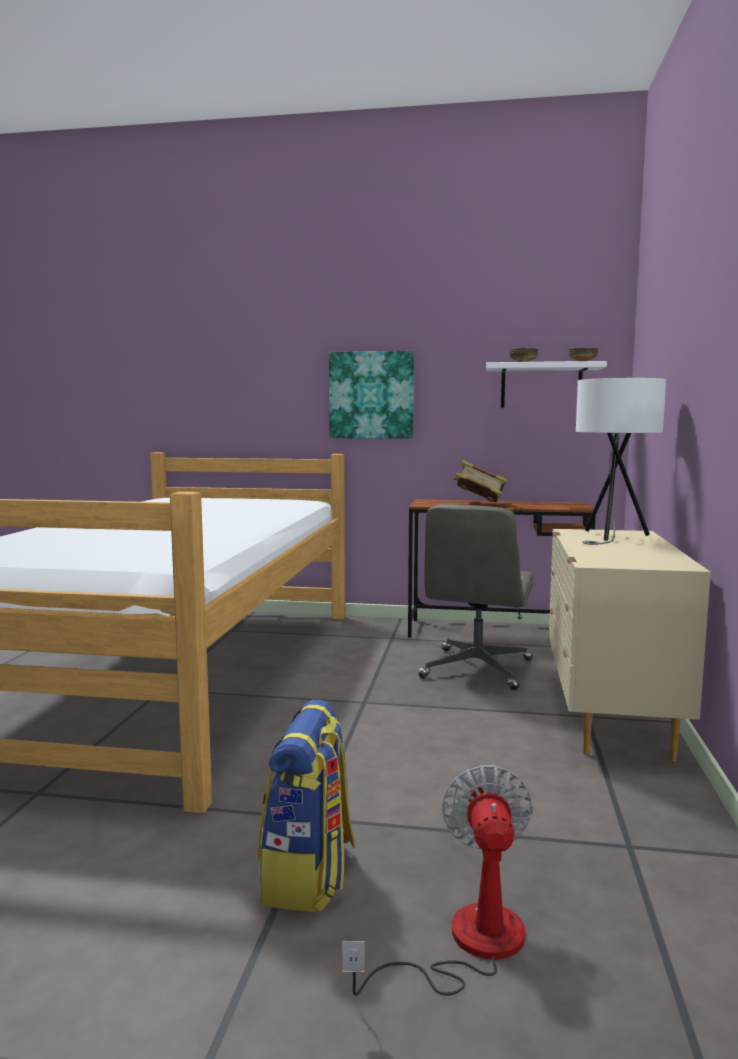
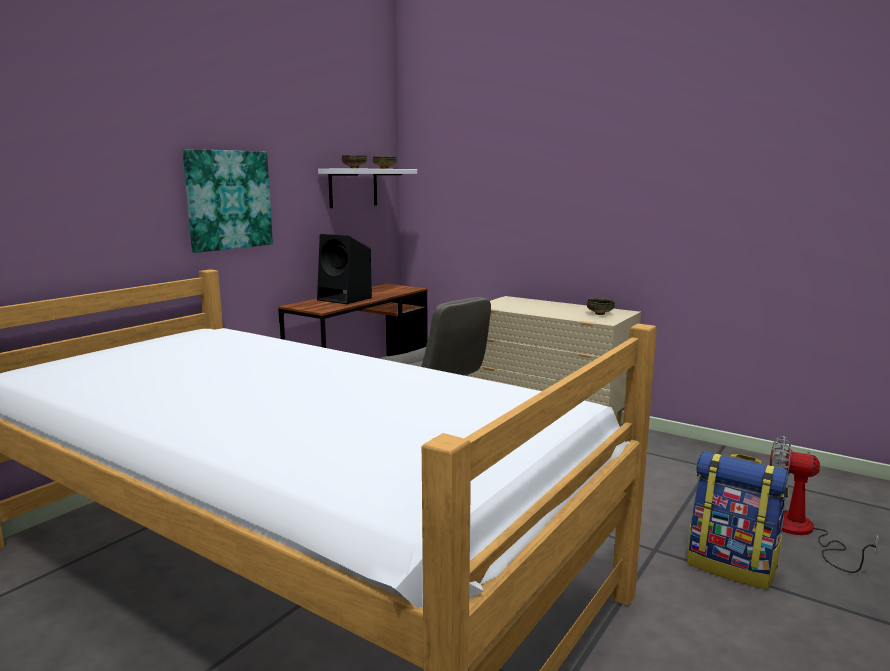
camera: 65 degrees left, 5 degrees up
(479, 503) = (346, 299): book -> black speaker
(611, 537) = (521, 304): white table lamp -> none
(636, 559) = (599, 314): none -> bowl

